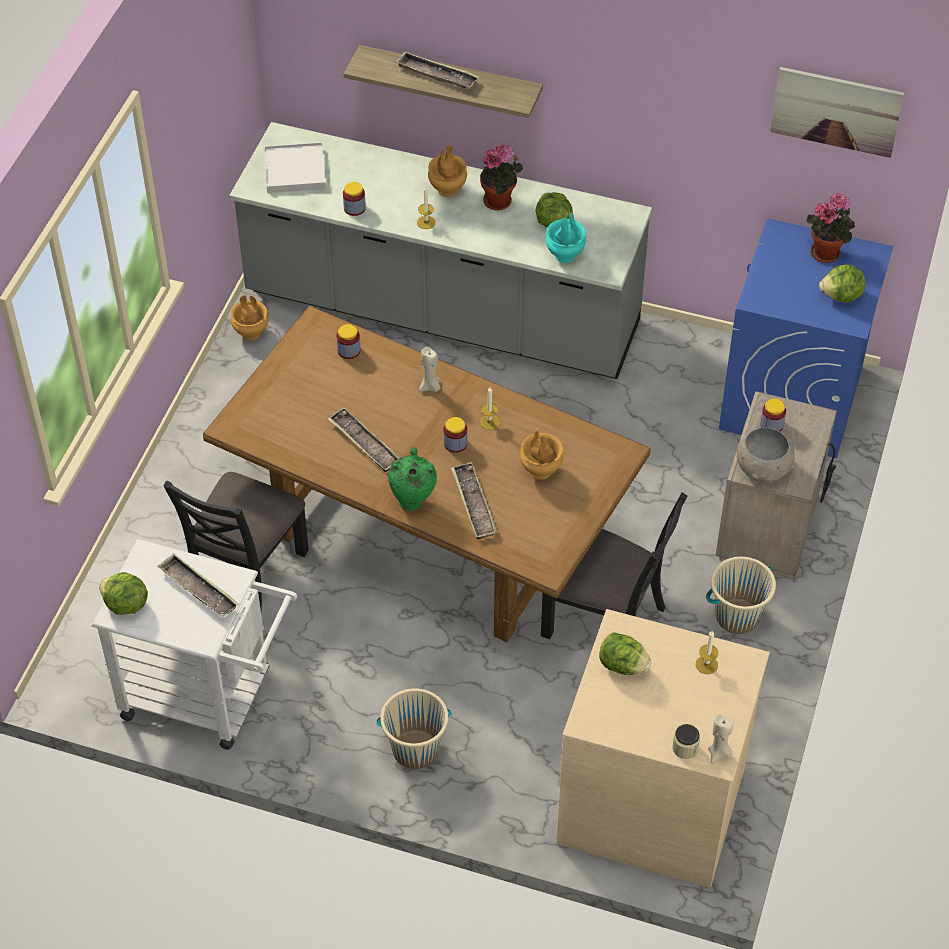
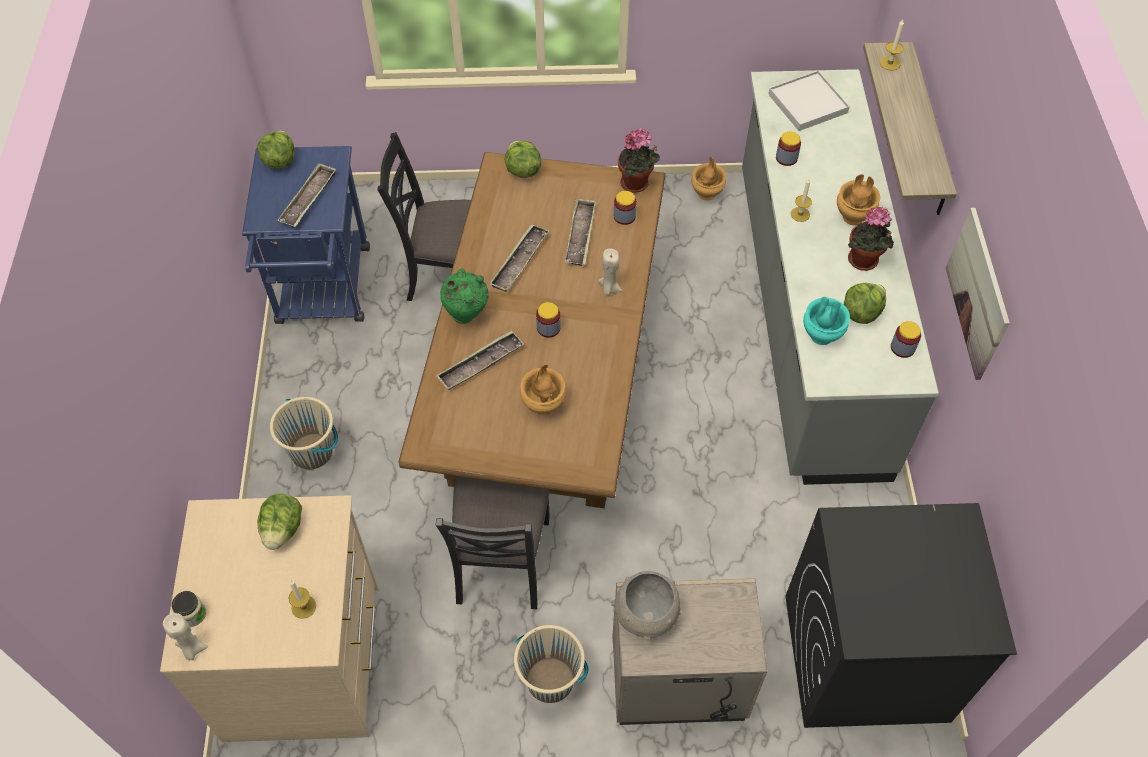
camera: 70 degrees right, 5 degrees up
(208, 696) = (323, 293): white cart -> blue cart
(437, 75) = (910, 108): tray -> tray (580, 235)
(489, 422) = (587, 346): candle -> candle (890, 63)
(771, 425) = (713, 607): jar -> jar (902, 348)
(791, 399) = (864, 658): blue washing machine -> black washing machine
(827, 252) = (961, 580): potted plant -> potted plant (636, 184)
(836, 111) = (1064, 463): picture -> picture (977, 293)
(841, 296) = (897, 614): lettuce -> lettuce (522, 170)

